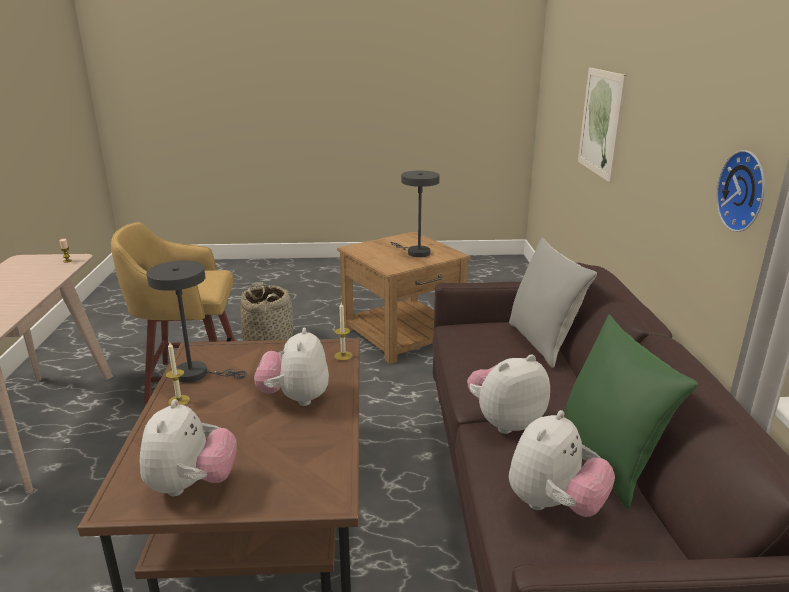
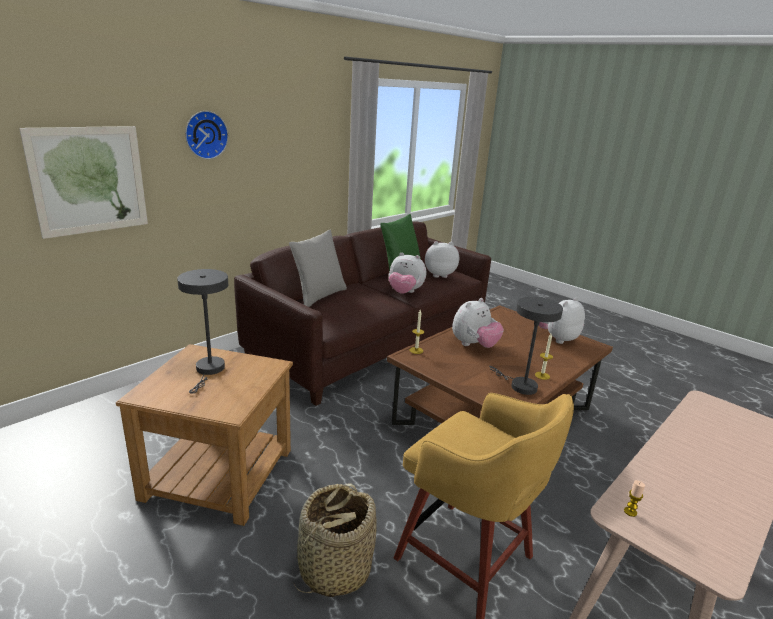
camera: 135 degrees left, 0 degrees up
(745, 191) = (307, 165): wall clock -> wall clock (205, 134)

